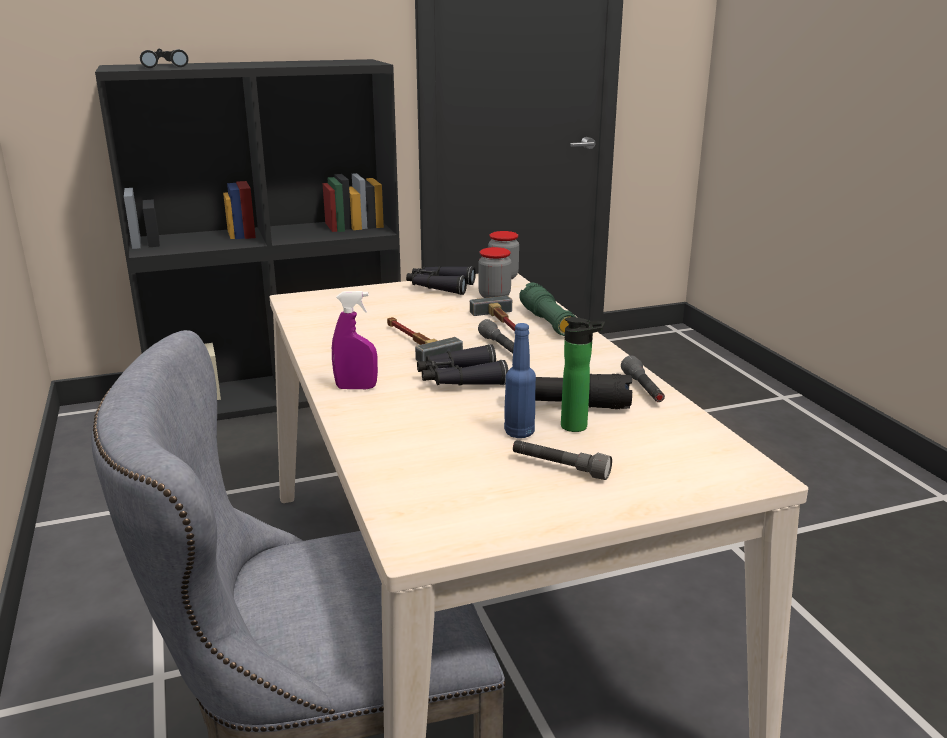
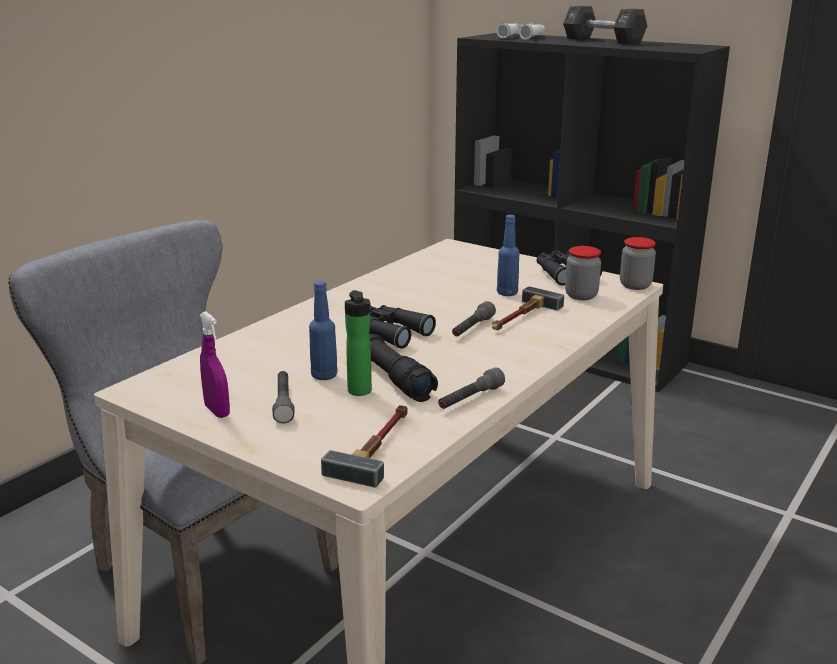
camera: 55 degrees right, 0 degrees up
(163, 66) = (523, 37): black binoculars -> white binoculars
(258, 63) = (603, 41): none -> black dumbbell
(356, 387) = (329, 309): purple spray bottle -> purple spray bottle (217, 411)
(414, 342) = (434, 300): hammer -> hammer (378, 446)
(446, 315) = (507, 293): none -> blue bottle
(548, 322) = (558, 328): green flashlight -> none

